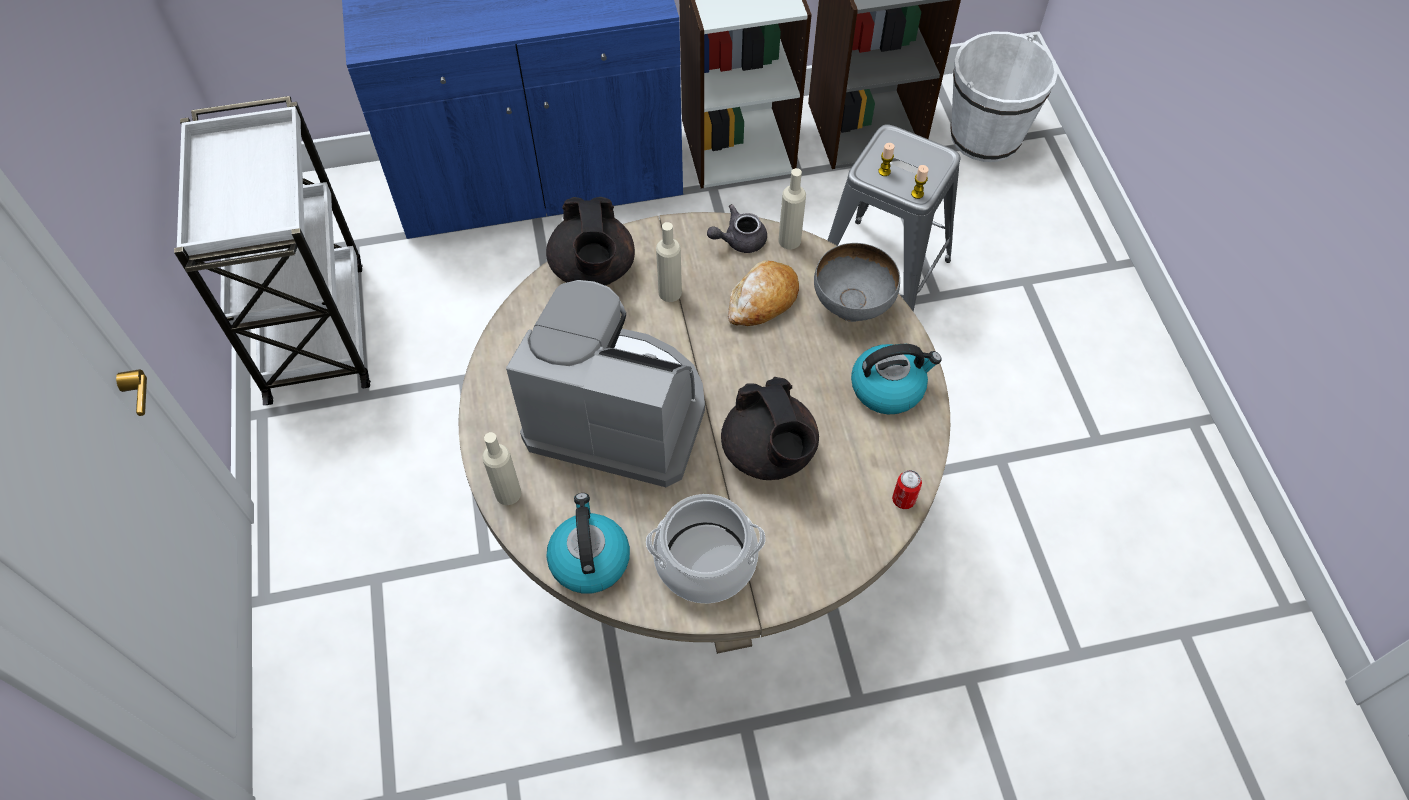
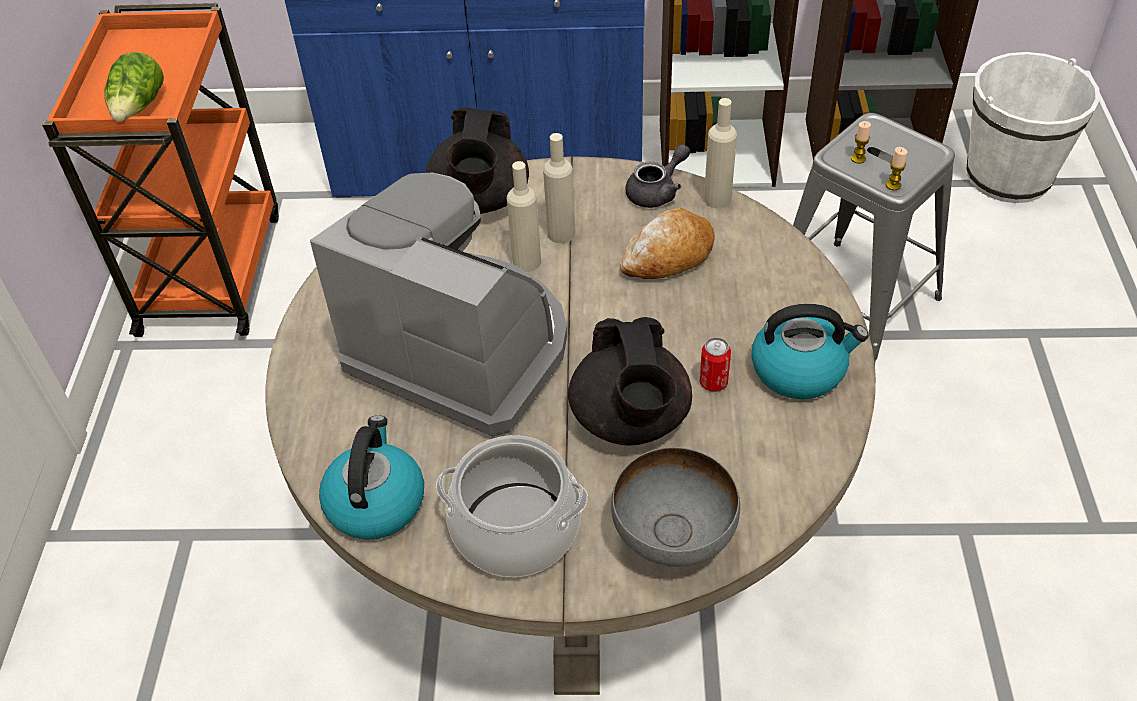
camera: 15 degrees right, 10 degrees down
(254, 217) = (139, 107): none -> lettuce
(315, 328) = (211, 270): white cart -> orange cart
(508, 493) = (306, 414): beige bottle -> beige bottle (527, 262)
(739, 240) = (657, 191): grey teapot -> grey teapot turned 150 degrees clockwise
(852, 306) = (776, 276): grey bowl -> grey bowl (674, 540)
(903, 499) = (788, 500): can -> can (713, 382)

